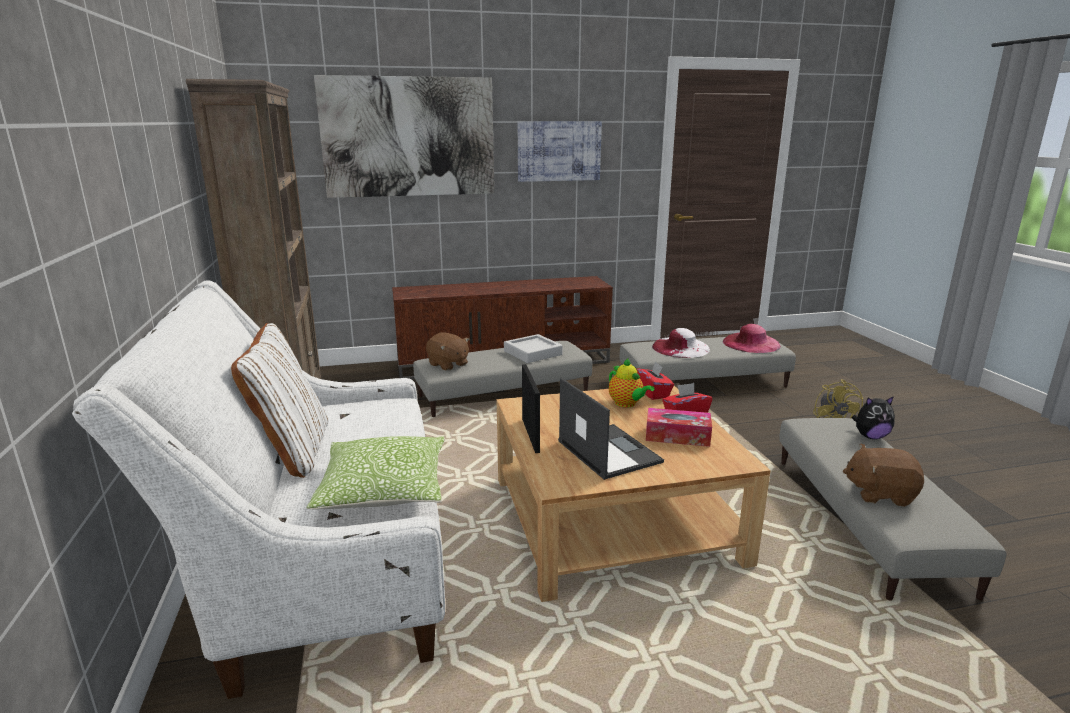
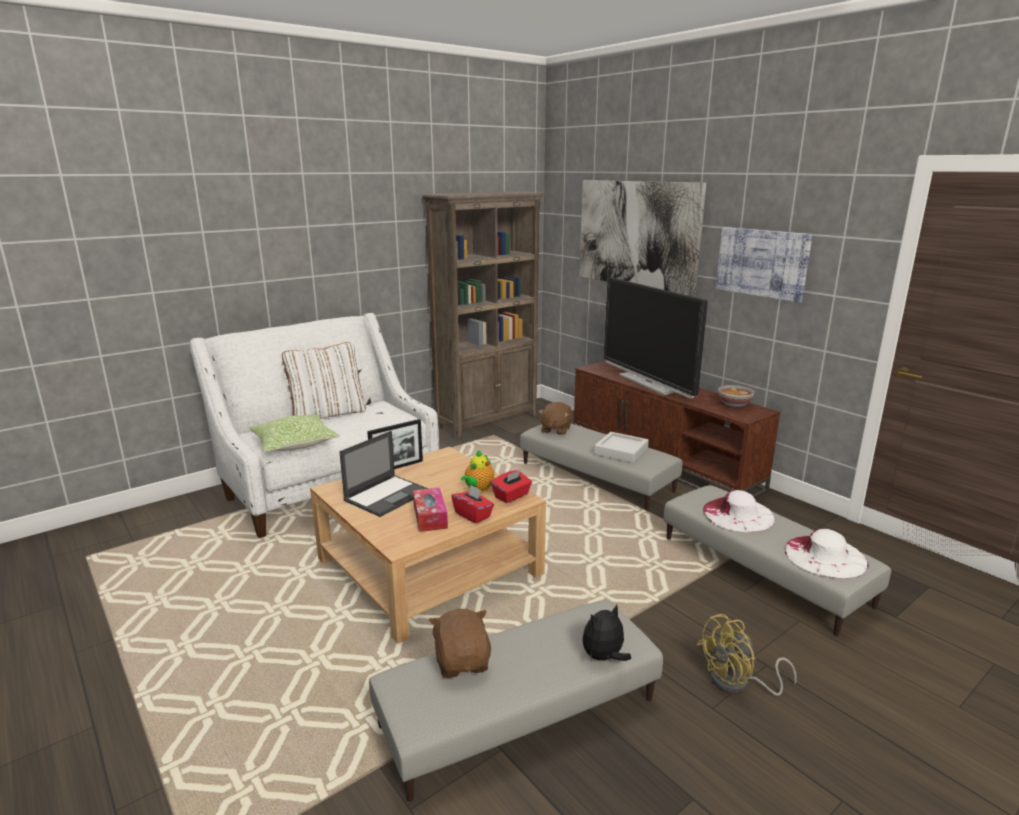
camera: 65 degrees right, 0 degrees up
(482, 289) = (649, 383): none -> television
(567, 281) = (734, 404): none -> bowl
(751, 343) = (825, 556): pink hat -> white hat
(870, 436) = (604, 657): plush toy -> plush toy turned 90 degrees clockwise

